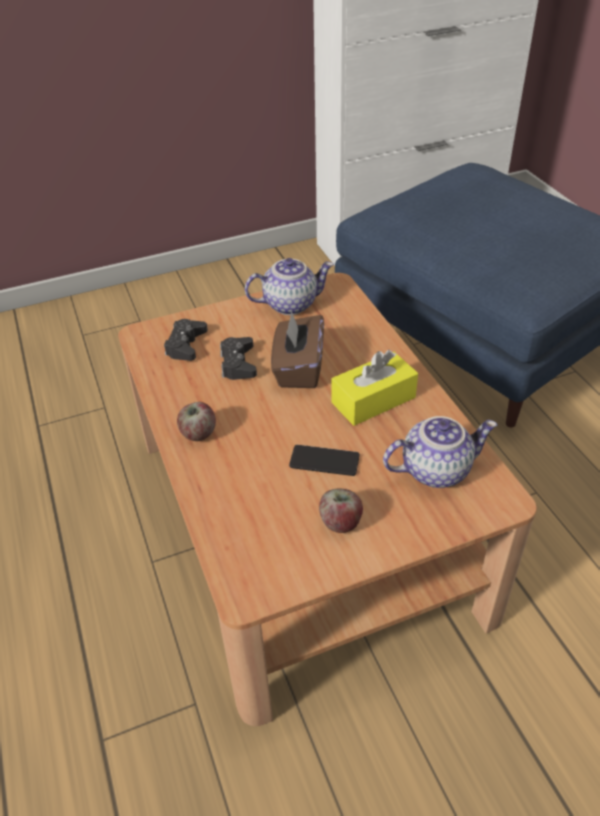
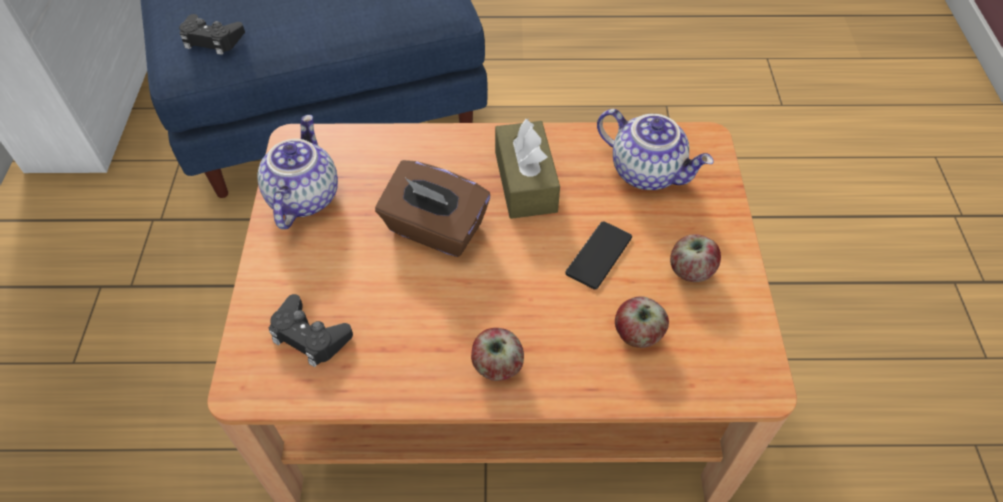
camera: 70 degrees left, 10 degrees up
(238, 364) = (387, 287): black game controller -> black game controller (212, 39)
(259, 503) = (637, 335): none -> apple
(373, 400) = (525, 182): yellow tissue box -> brown tissue box
(435, 469) = (648, 171): teapot -> teapot turned 120 degrees clockwise

